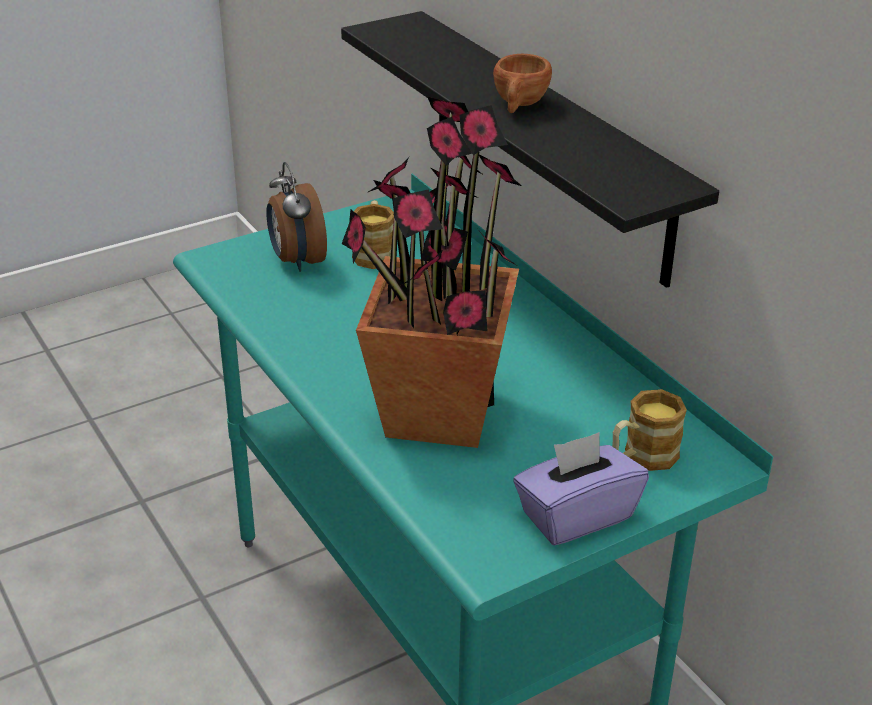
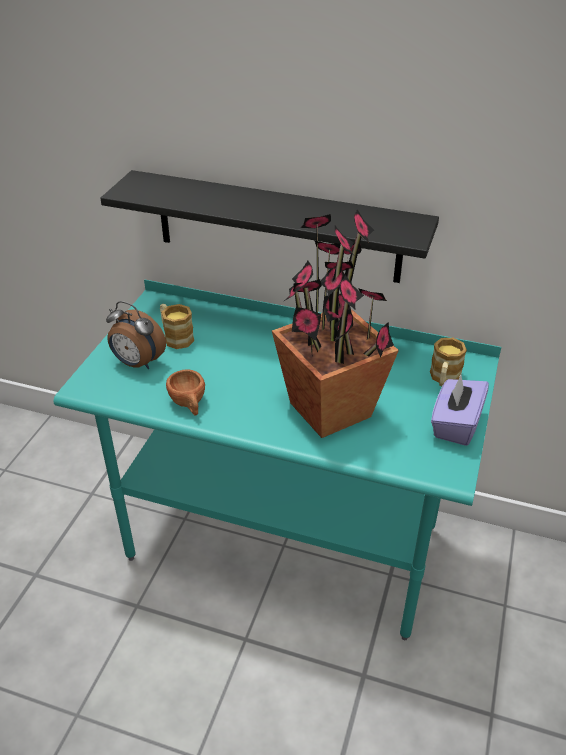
camera: 40 degrees left, 5 degrees up
(519, 105) = (279, 208): brown cup -> brown cup (189, 404)

